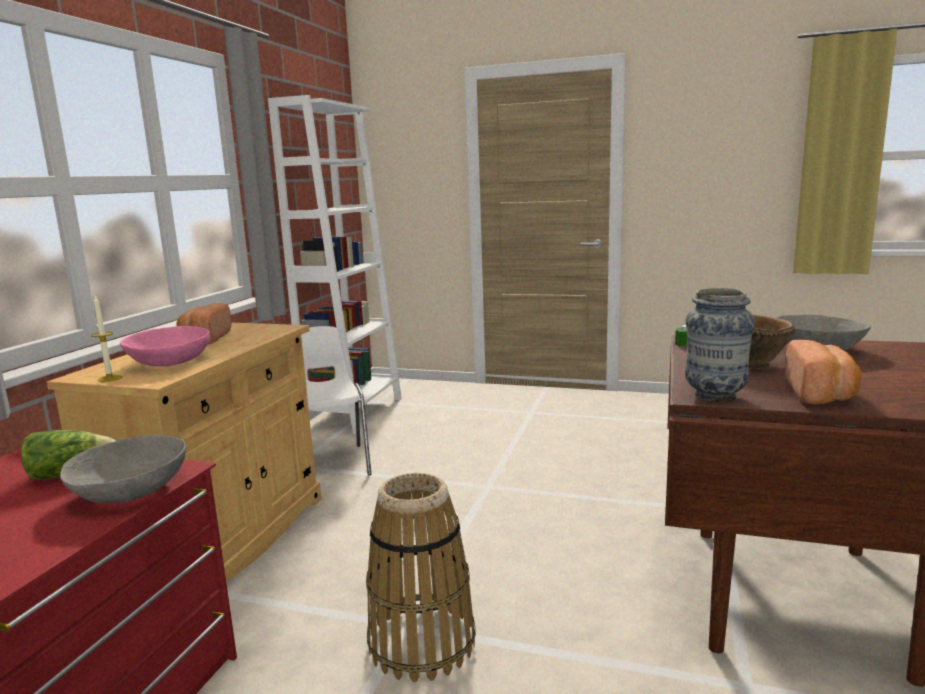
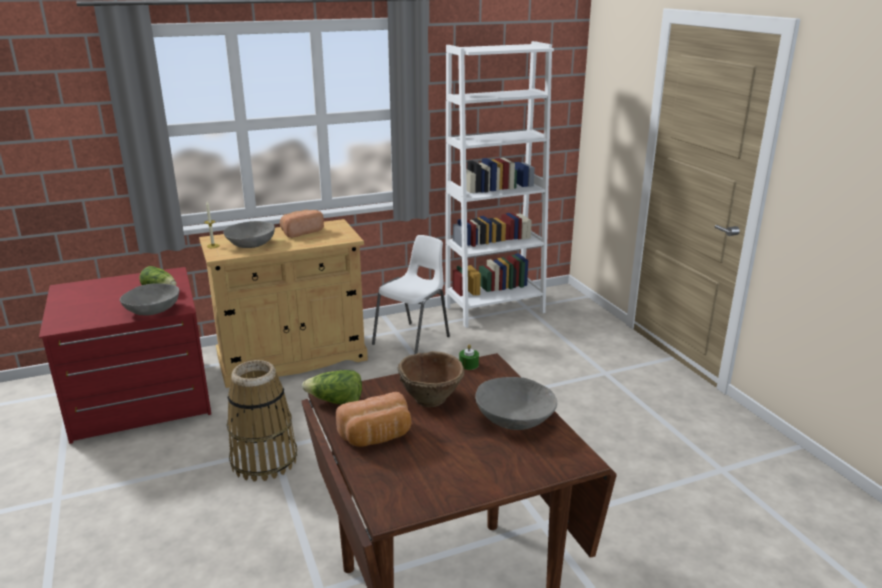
camera: 50 degrees right, 10 degrees up
(169, 362) = (251, 244): pink bowl -> grey bowl
(715, 396) = (336, 401): vase -> lettuce

